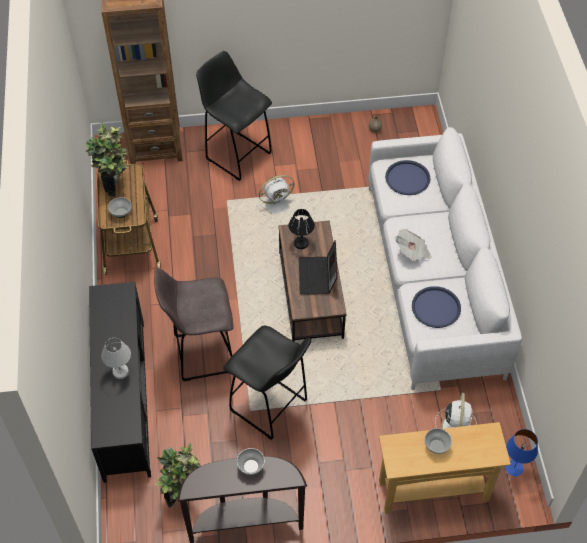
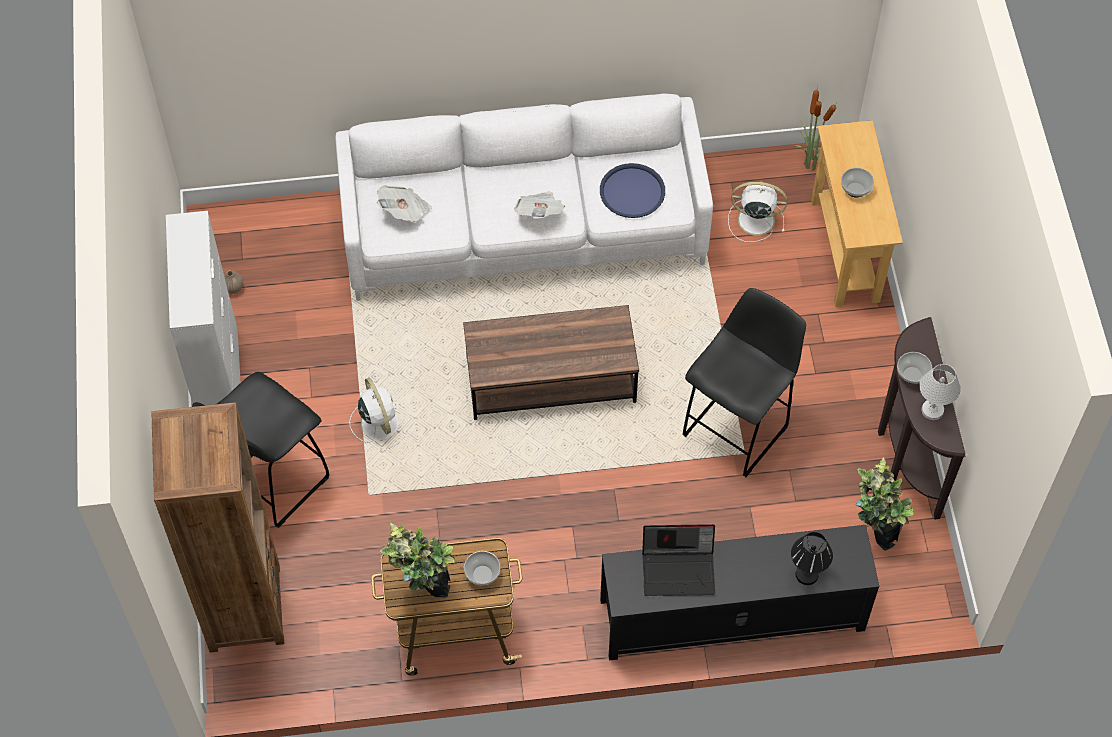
camera: 90 degrees left, 5 degrees up
(120, 372) = (758, 559): white table lamp -> white table lamp (932, 410)
(202, 354) = (655, 517): grey stool -> none
(301, 243) = (506, 358): black table lamp -> black table lamp (807, 574)
(306, 128) = (221, 383): none -> white cabinet
(318, 276) = (565, 337): laptop -> laptop (679, 569)
(407, 178) = (405, 211): blue tray -> newspaper
(514, 468) = (808, 165): blue table lamp -> potted plant

